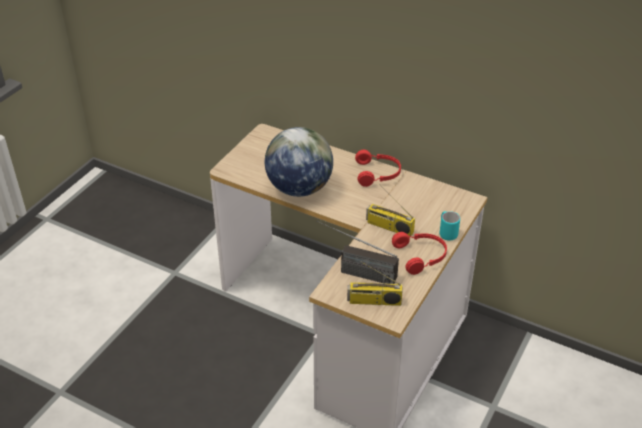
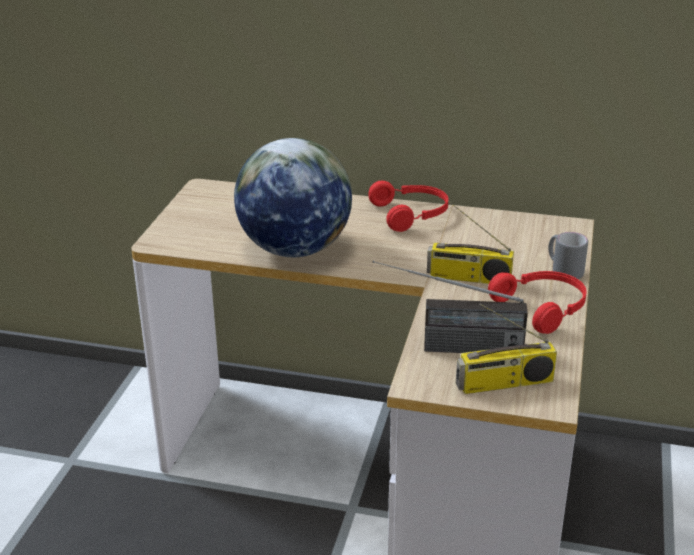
camera: 15 degrees left, 10 degrees down
(446, 233) = (563, 271): turquoise mug -> grey mug

